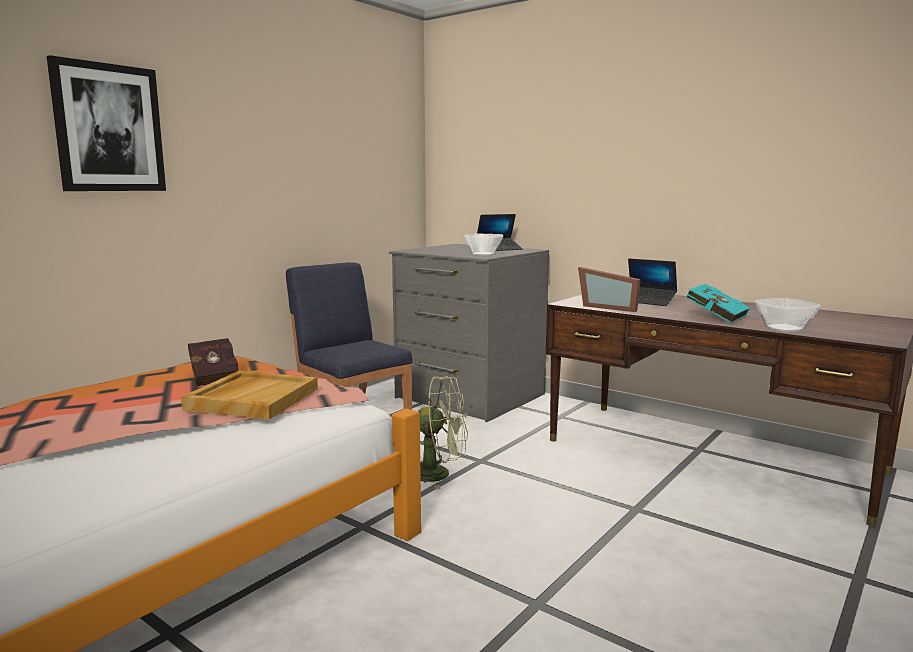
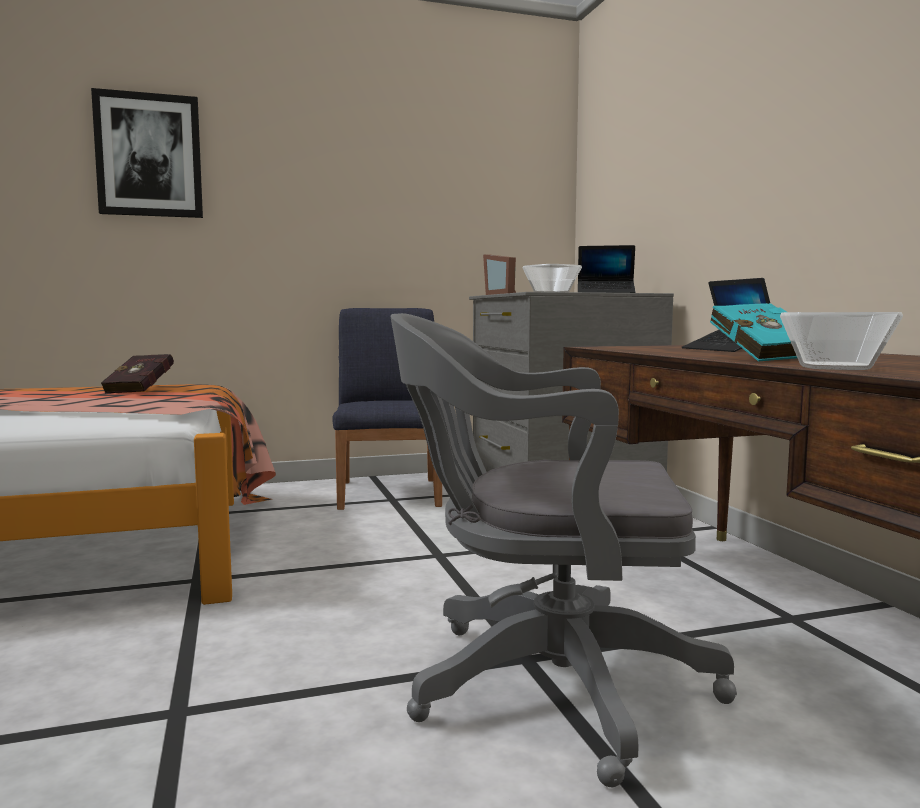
camera: 35 degrees right, 5 degrees down
(252, 398) = (95, 400): beige tray -> none
(439, 474) = (367, 556): green fan -> none
(609, 307) = (633, 349): picture frame -> picture frame (504, 294)
(665, 519) = (543, 684): none -> grey office chair

